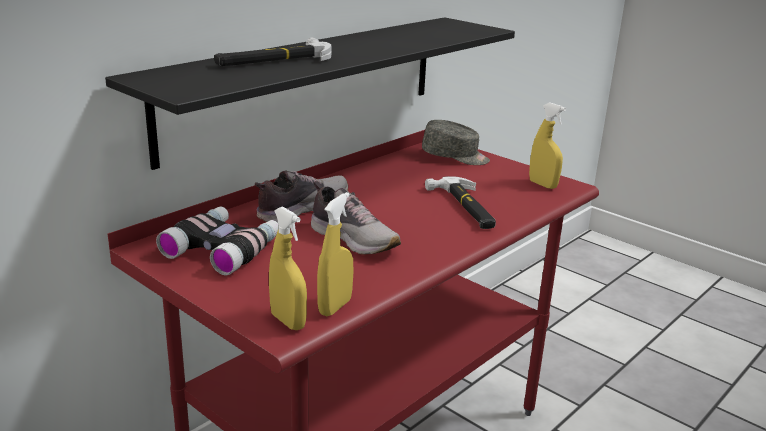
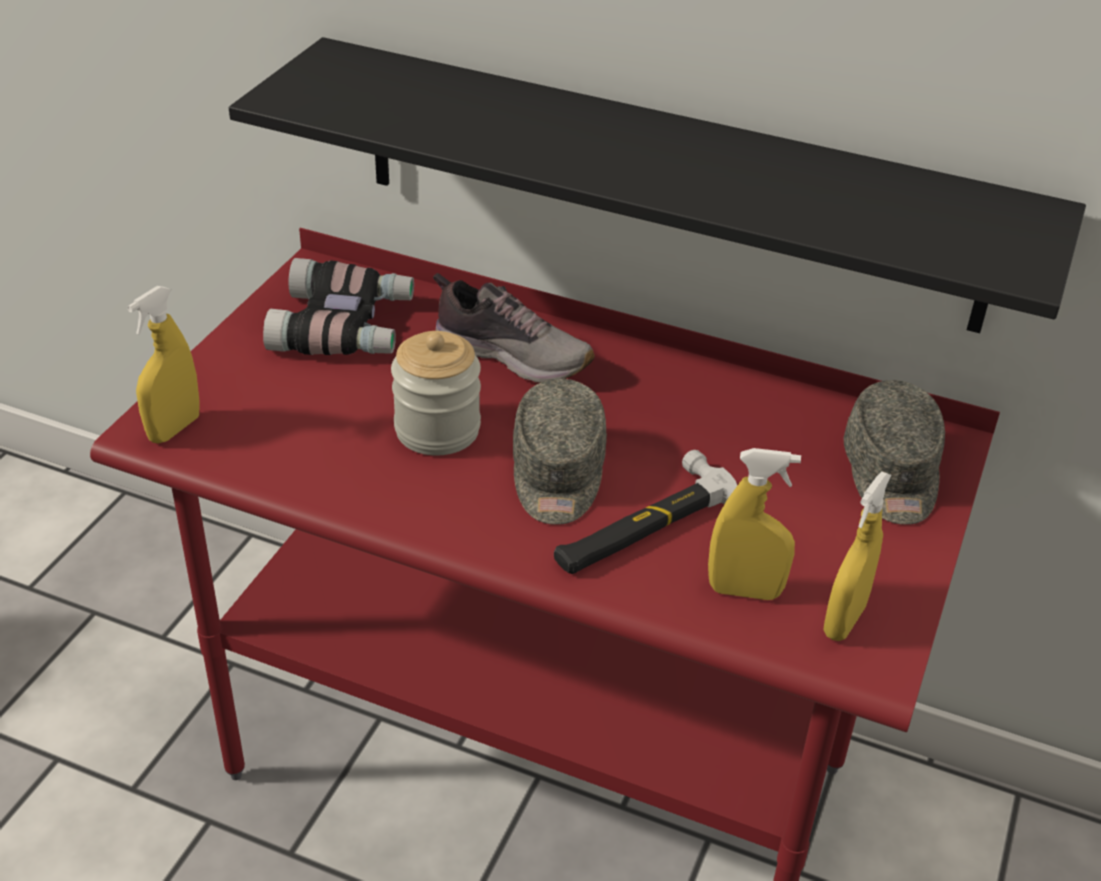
camera: 70 degrees right, 15 degrees up
(274, 60) = (505, 115): hammer -> none
(335, 307) = (225, 458): yellow spray bottle -> yellow spray bottle (744, 591)
(354, 239) = (437, 430): shoe -> jar
(413, 218) = (557, 474): none -> grey cap

